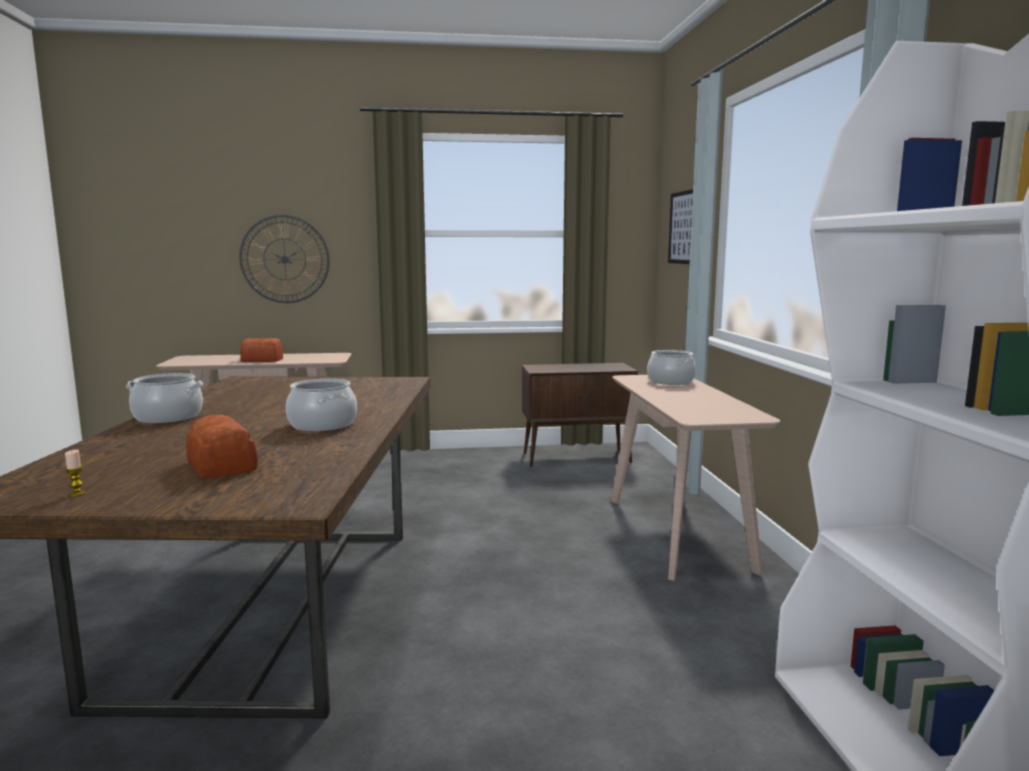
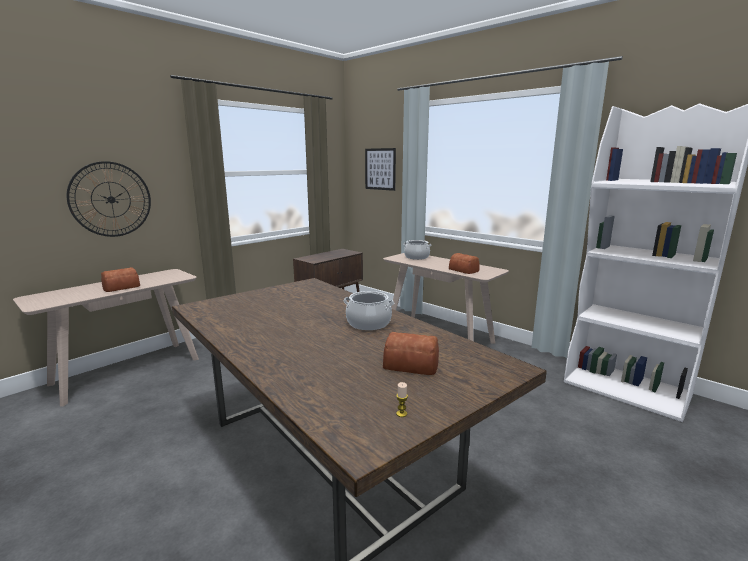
camera: 40 degrees left, 5 degrees up
(168, 417) = (252, 348): cooking pot -> none
(690, 407) = (463, 270): none -> bread

